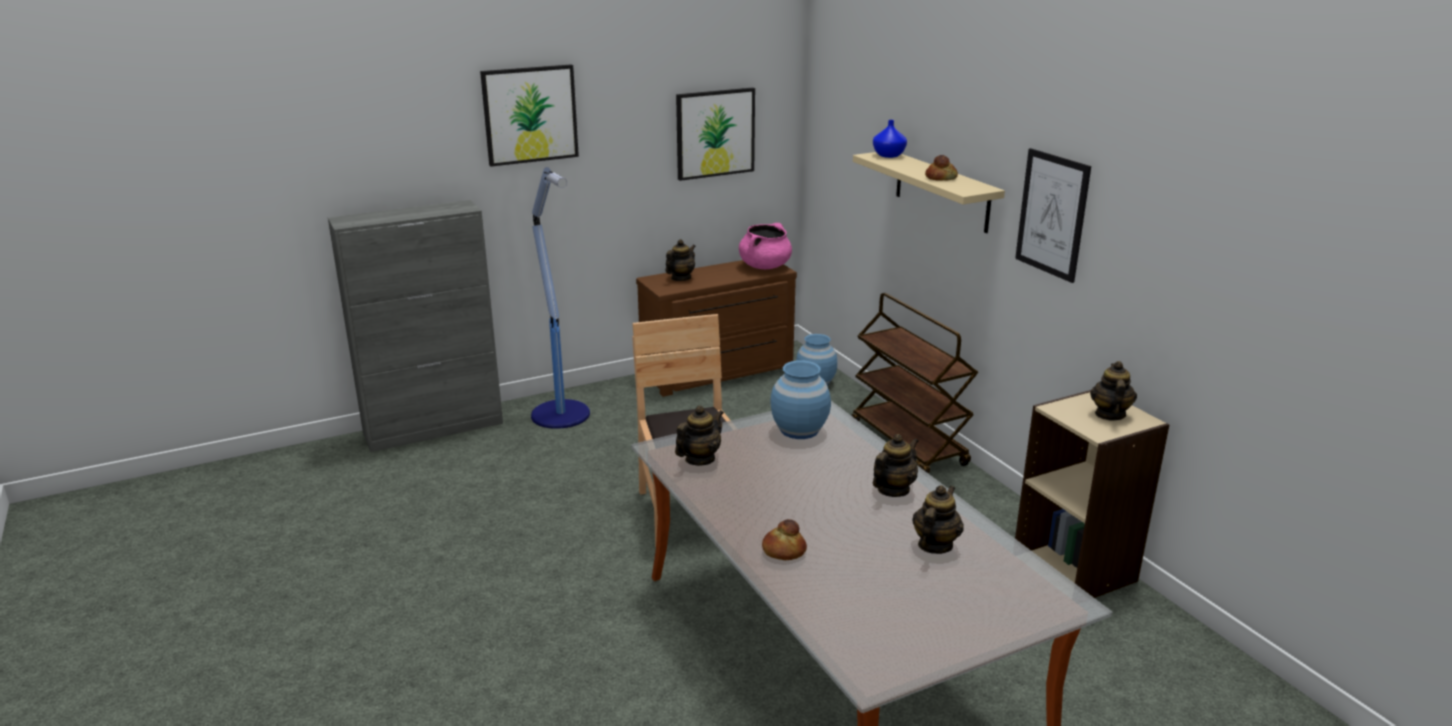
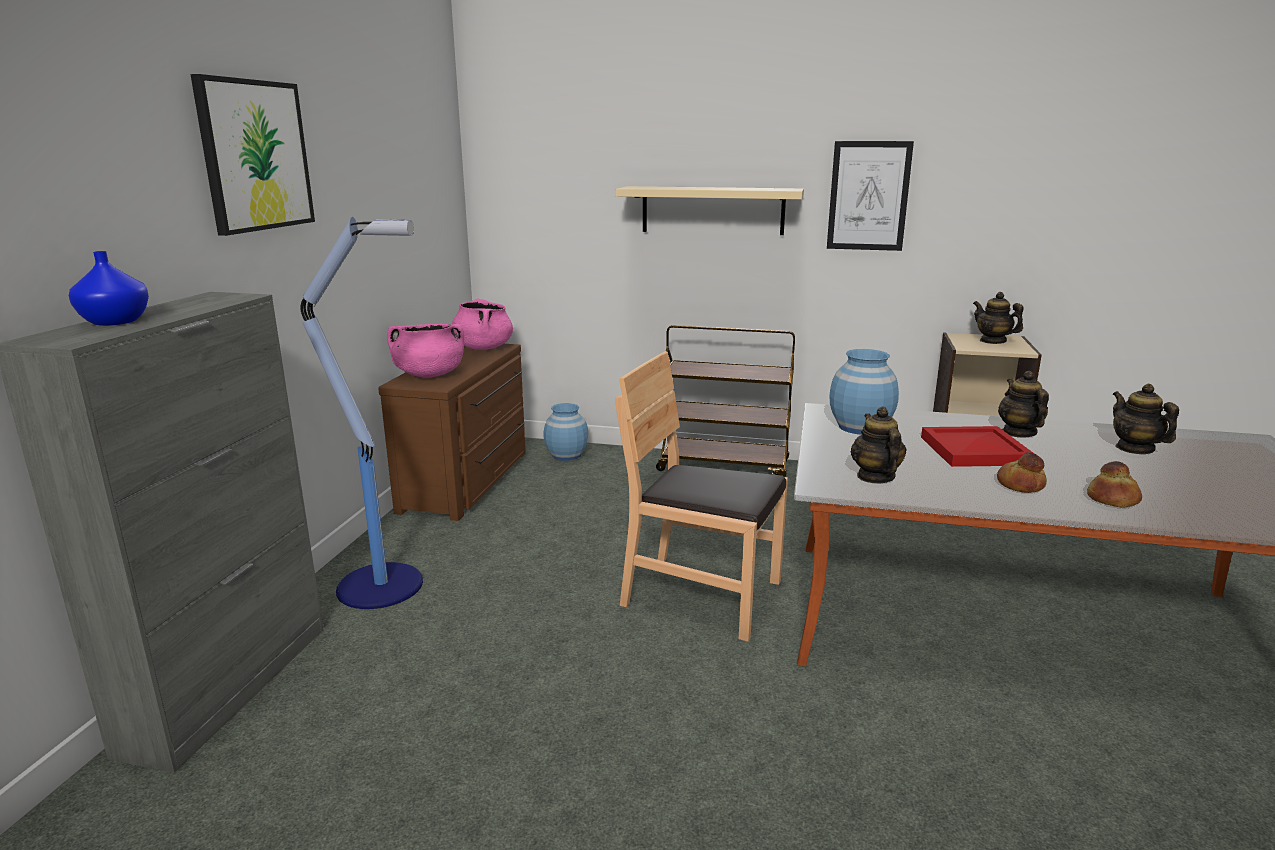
camera: 50 degrees left, 5 degrees down
(680, 278) = (429, 374): teapot -> pink cooking pot
(715, 133) = (413, 196): picture -> none
(814, 480) = (972, 450): none -> red tray
(888, 155) = (643, 187): blue vase -> blue vase (114, 321)
(940, 178) = (739, 188): bread -> bread (1019, 484)

